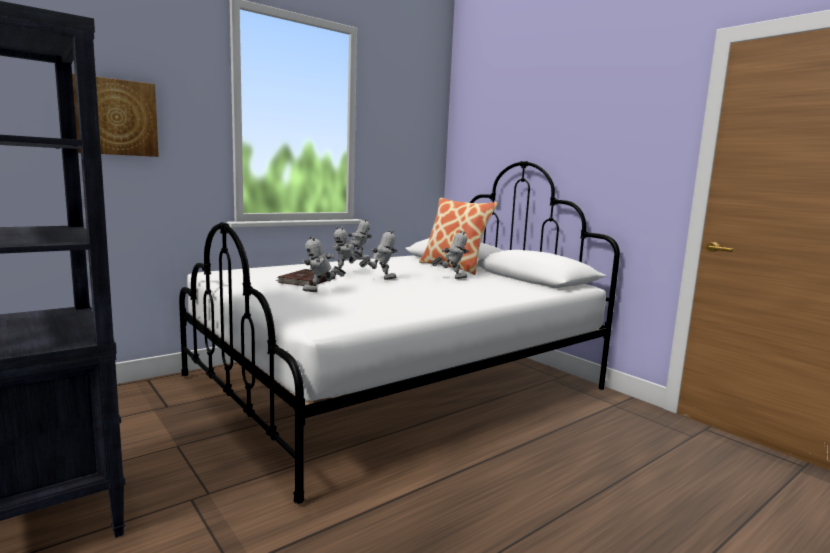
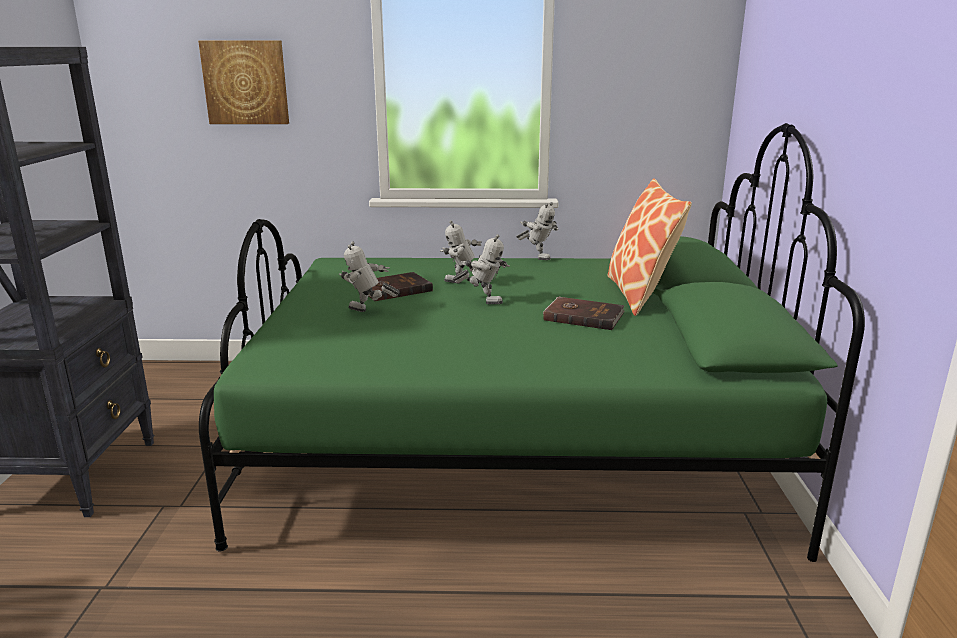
camera: 40 degrees right, 10 degrees up
(397, 383) = (509, 443): white bed -> green bed
(451, 278) = (583, 316): toy robot -> brown book

